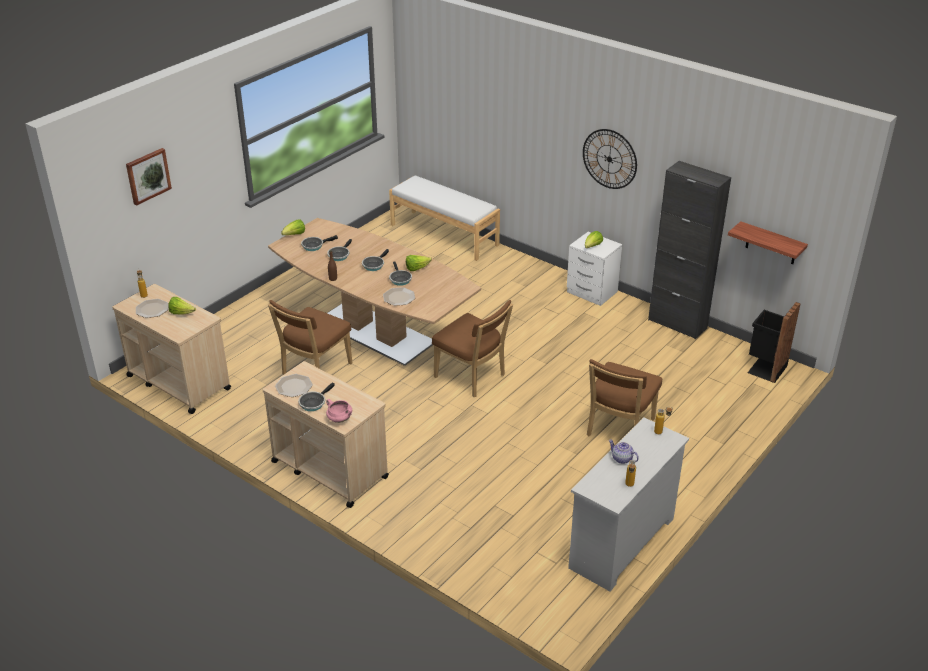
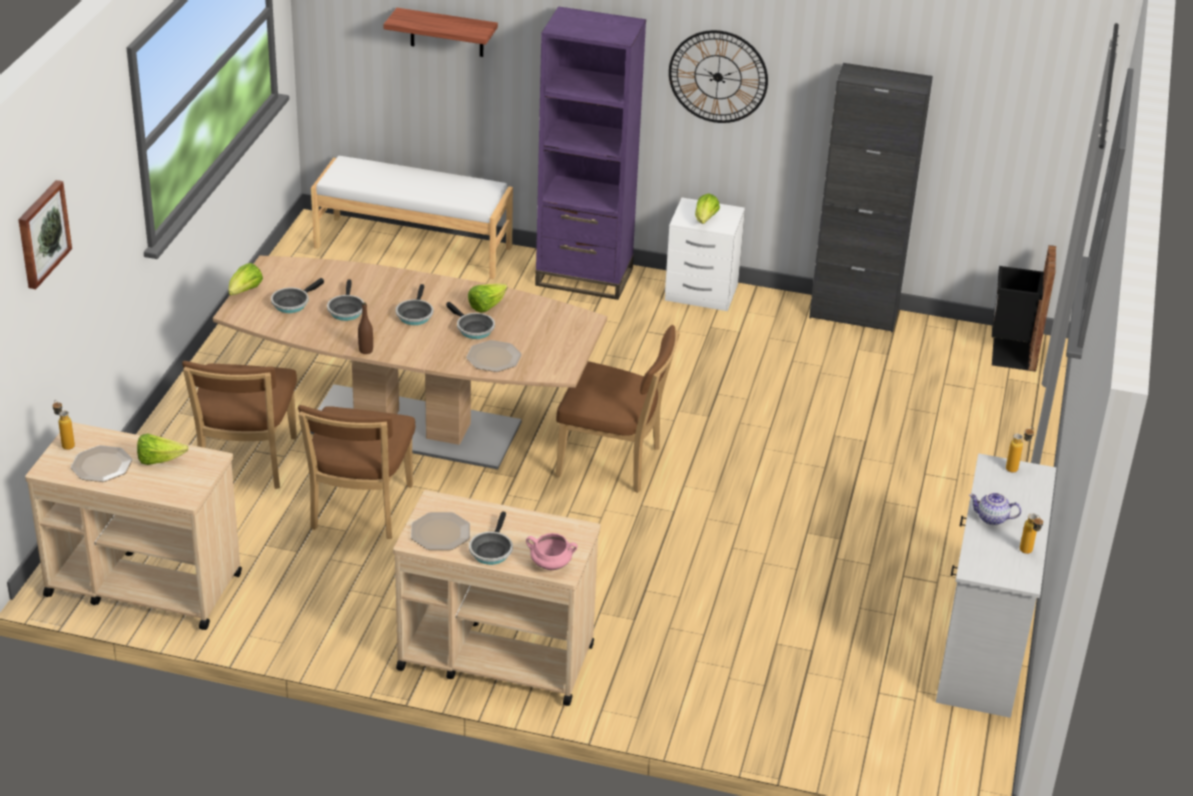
camera: 25 degrees left, 0 degrees up
(528, 270) = (584, 277): none -> purple bookcase
(618, 429) = (874, 489): brown chair -> brown chair (246, 464)
(771, 244) = (999, 166): shelf -> shelf (447, 33)

